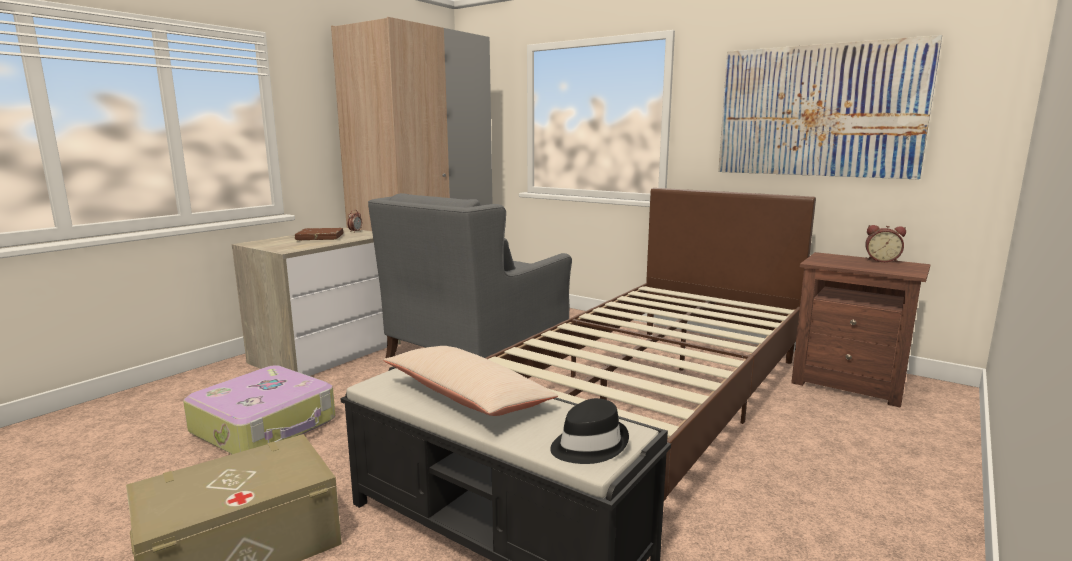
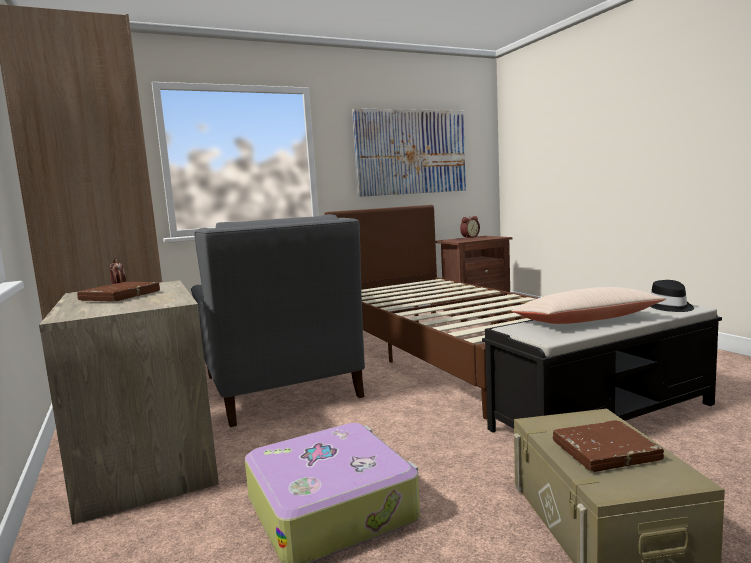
camera: 60 degrees left, 5 degrees down
(223, 481) = (605, 451): none -> brown book

